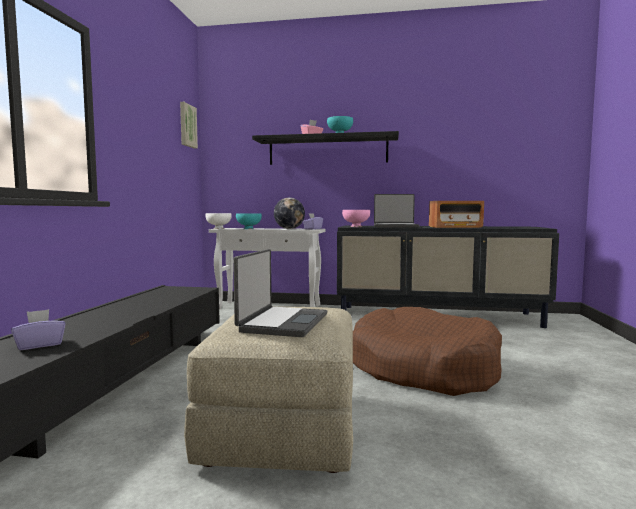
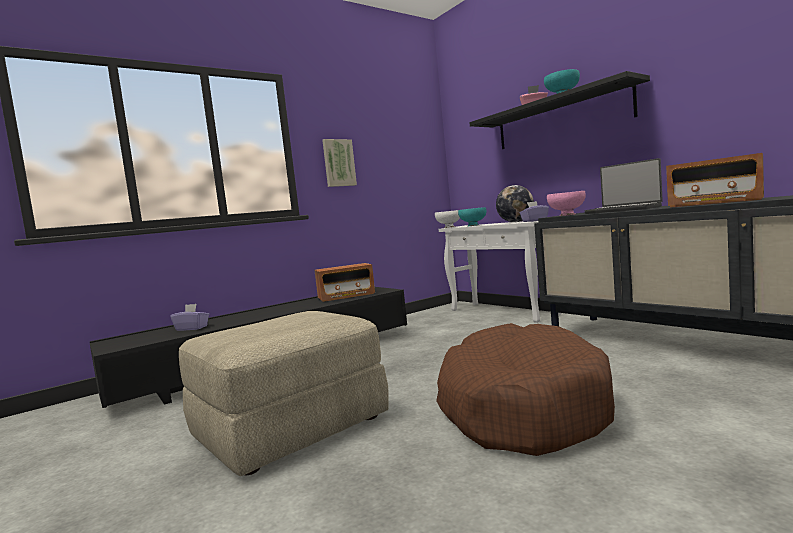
camera: 45 degrees right, 0 degrees up
(167, 296) = (346, 296): none -> radio
(187, 125) = (419, 126): picture -> picture (338, 163)
(282, 323) = (266, 328): laptop -> none

